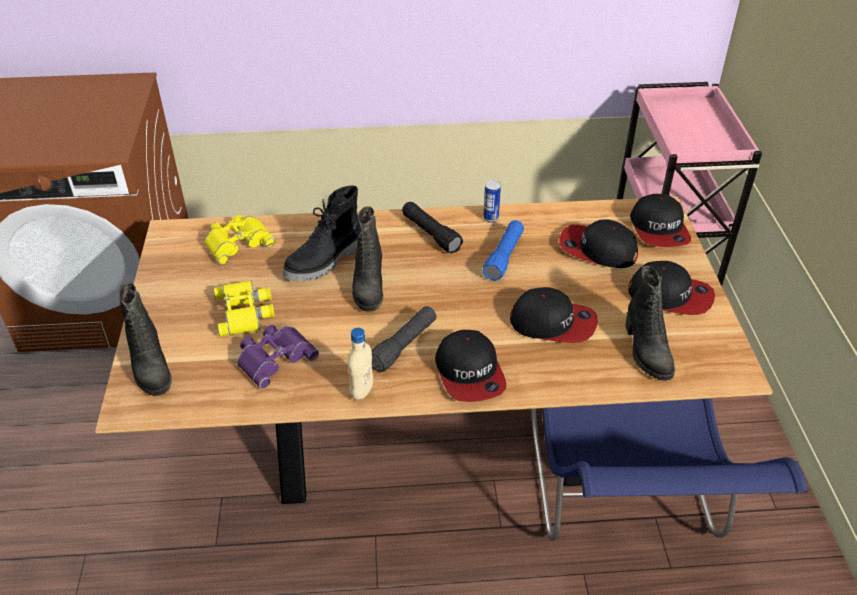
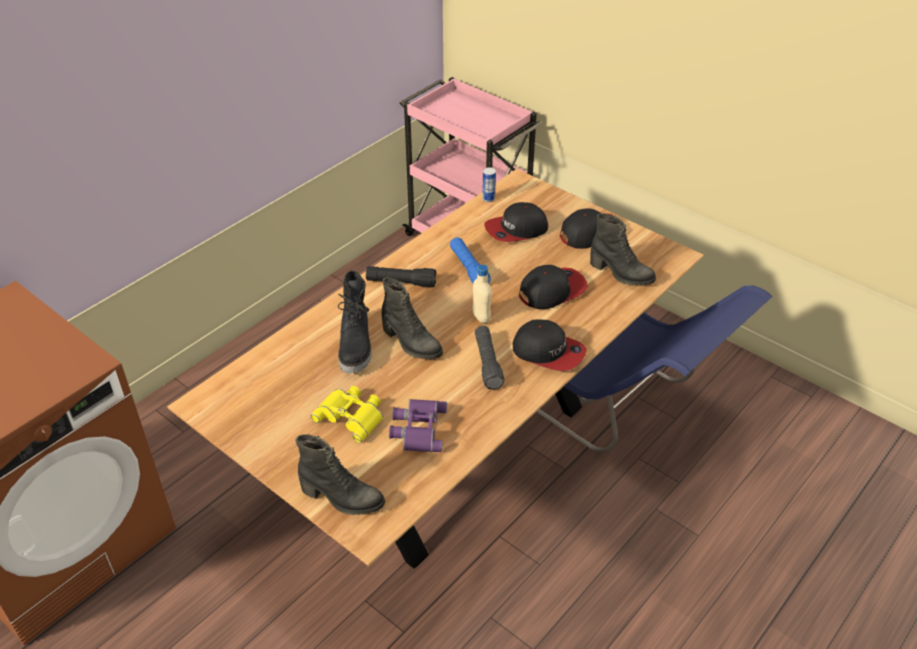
camera: 45 degrees left, 0 degrees up
(238, 242) = (269, 375): yellow binoculars -> none
(362, 391) = (502, 407): beige bottle -> beige bottle (481, 317)
(490, 218) = (424, 248): can -> can (488, 199)
(659, 229) = (533, 196): cap -> none

